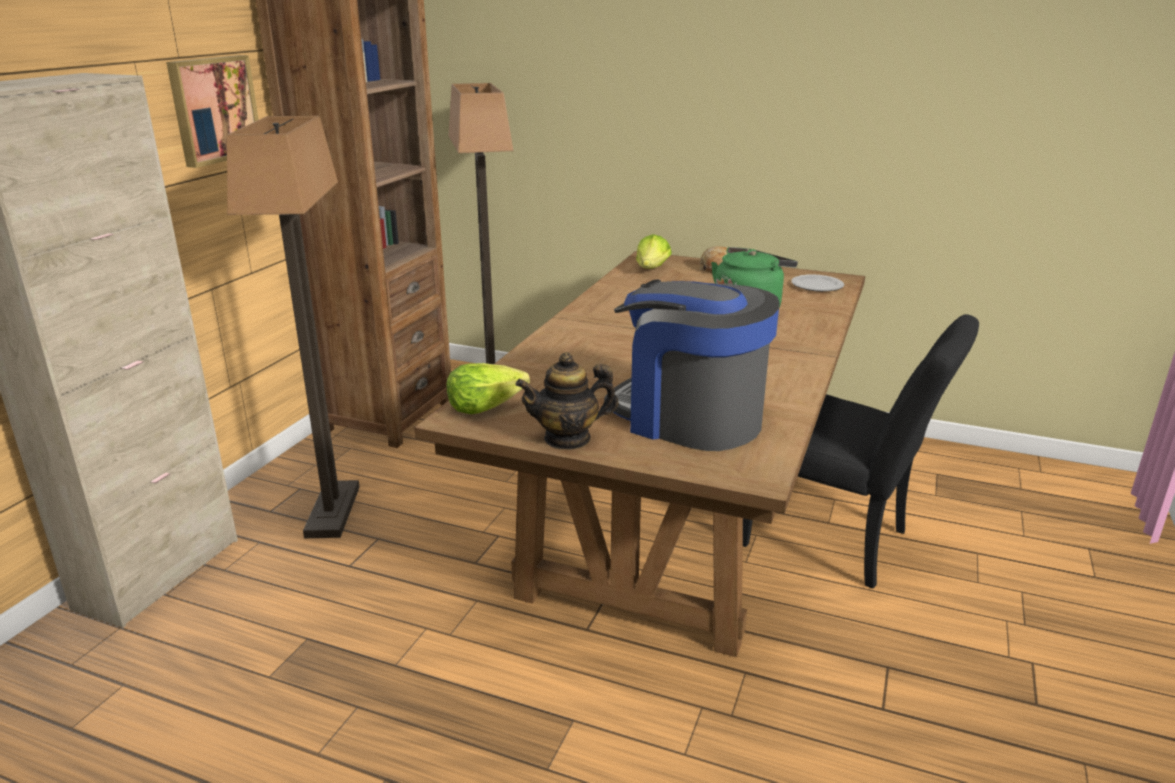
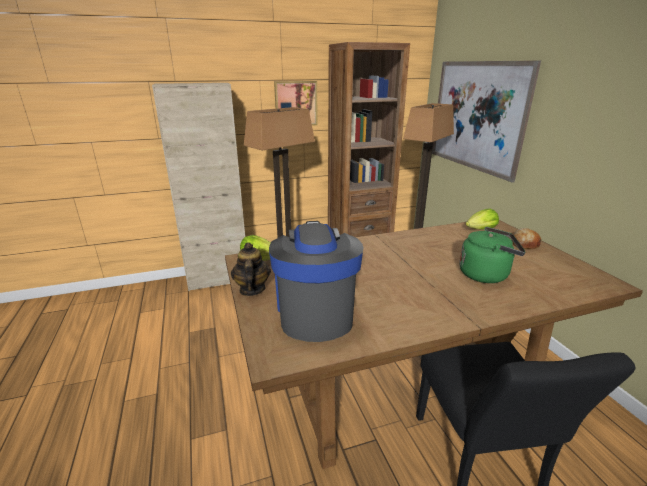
camera: 50 degrees right, 0 degrees up
(537, 99) = (476, 116): none -> picture
(567, 439) = (252, 289): teapot -> teapot turned 45 degrees clockwise
(817, 286) = (578, 280): plate -> none

